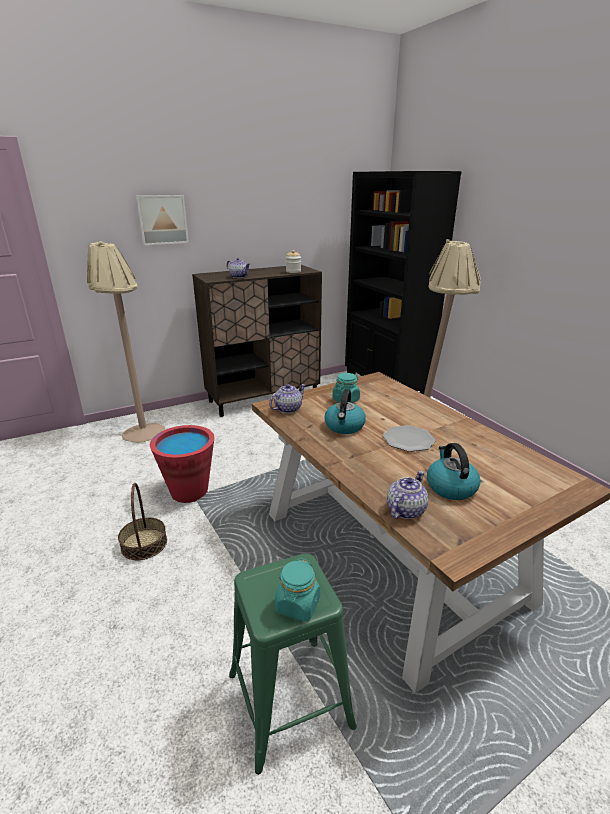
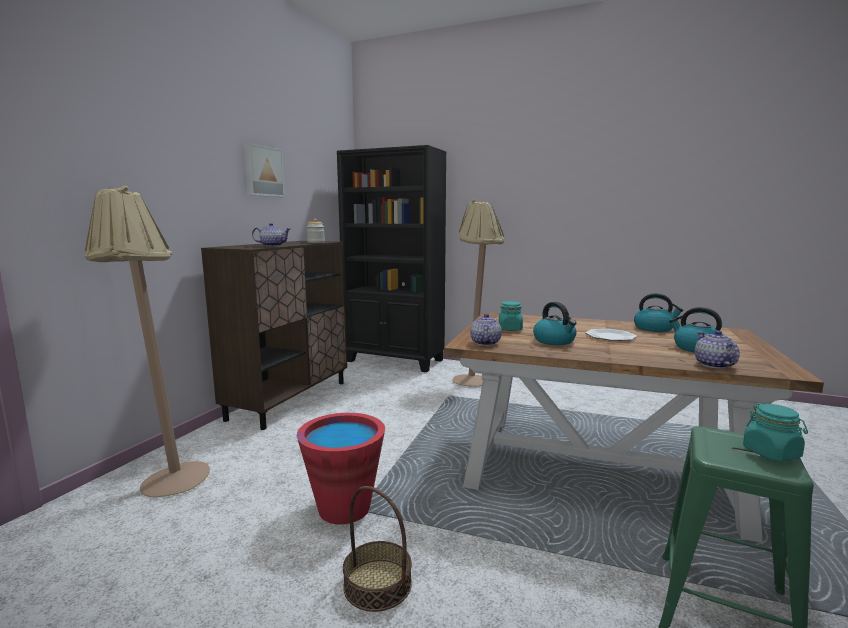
camera: 40 degrees left, 15 degrees down
(162, 219) = (164, 176): picture -> picture (263, 171)
(486, 447) = (654, 328): none -> kettle

